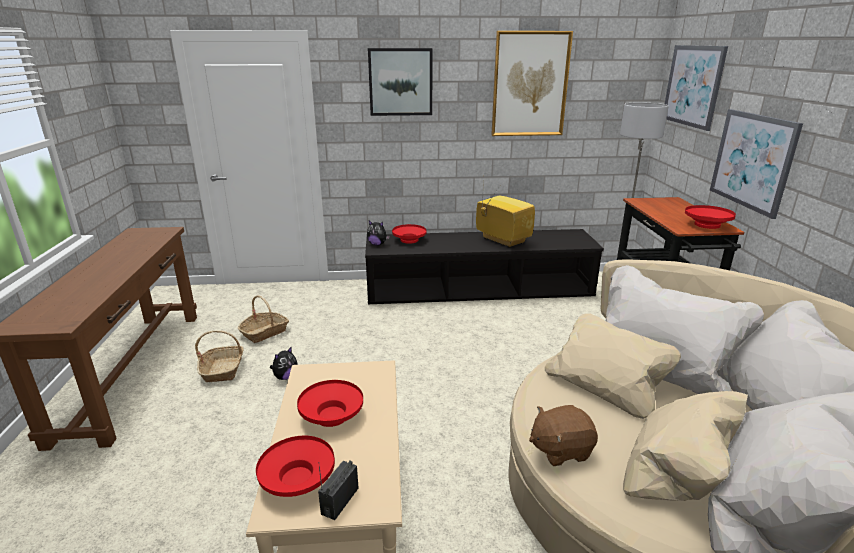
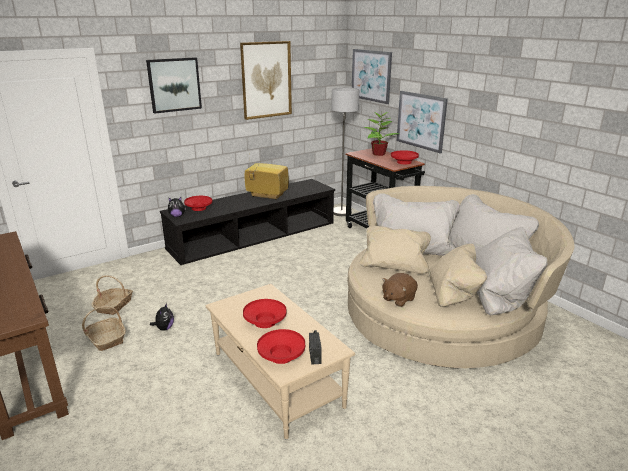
camera: 30 degrees left, 0 degrees up
(675, 207) = (378, 154): none -> potted plant

